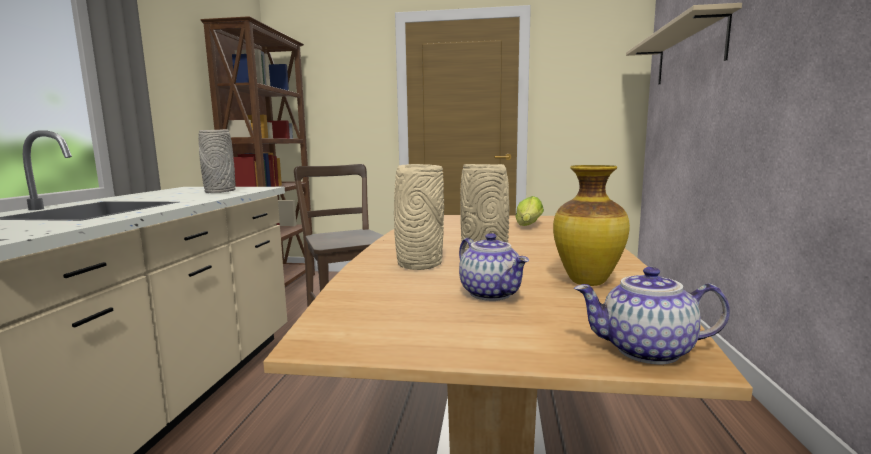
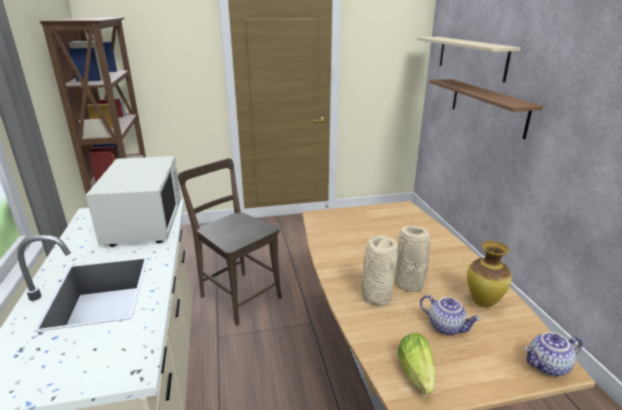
camera: 20 degrees left, 15 degrees up
(219, 192) = (144, 223): grey vase -> white microwave
(528, 226) = (396, 225): lettuce -> lettuce (417, 375)
(709, 104) = (487, 106): none -> brown shelf

